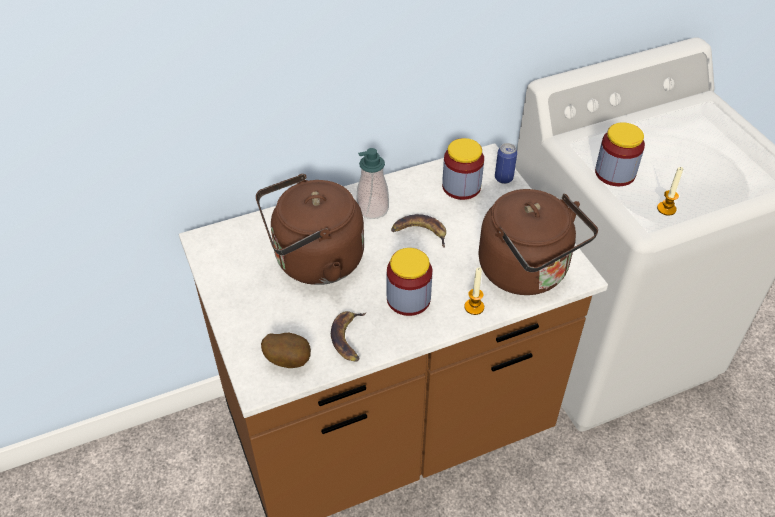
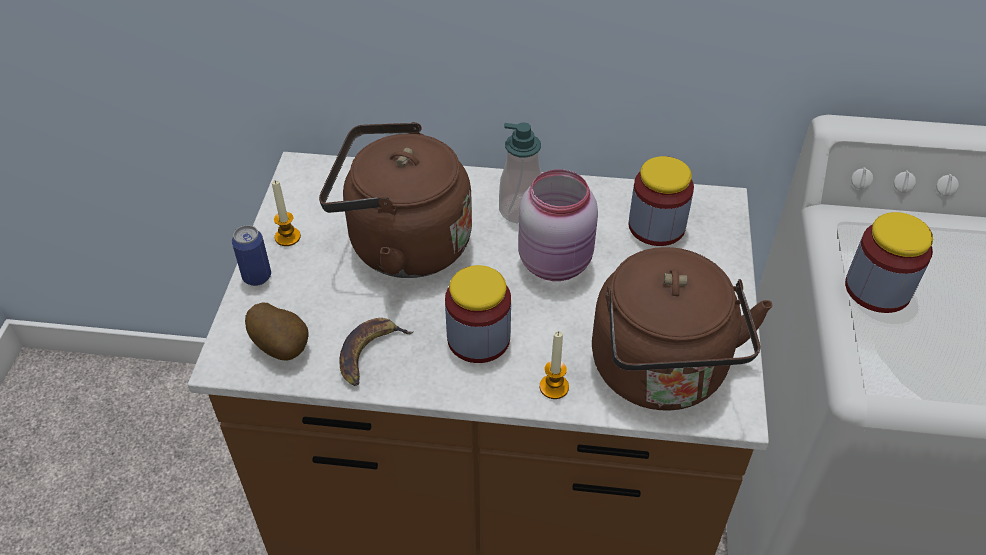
camera: 30 degrees right, 0 degrees up
(419, 232) = (557, 262): banana -> pink jar
(503, 178) = (723, 238): can -> can (257, 277)
(666, 209) = (922, 371): candle -> candle (287, 237)

